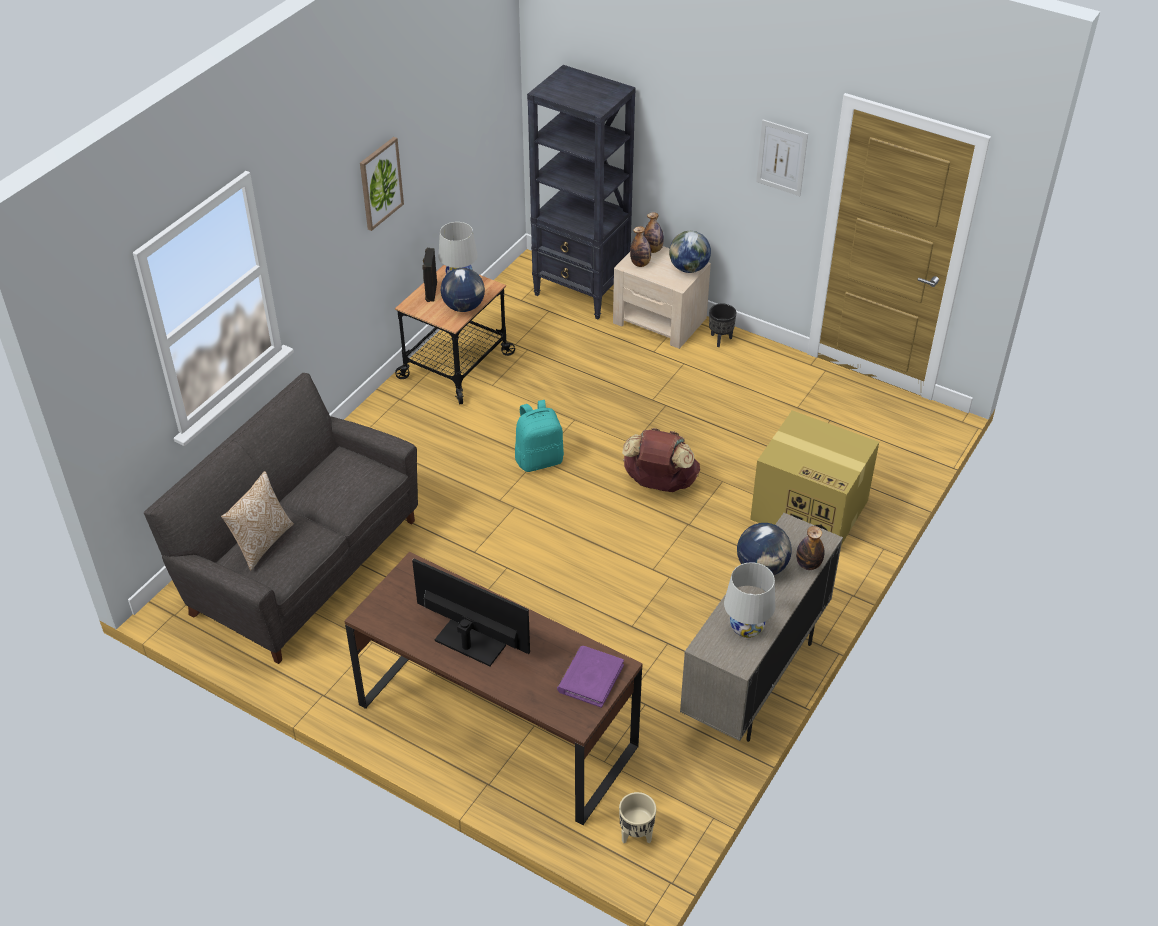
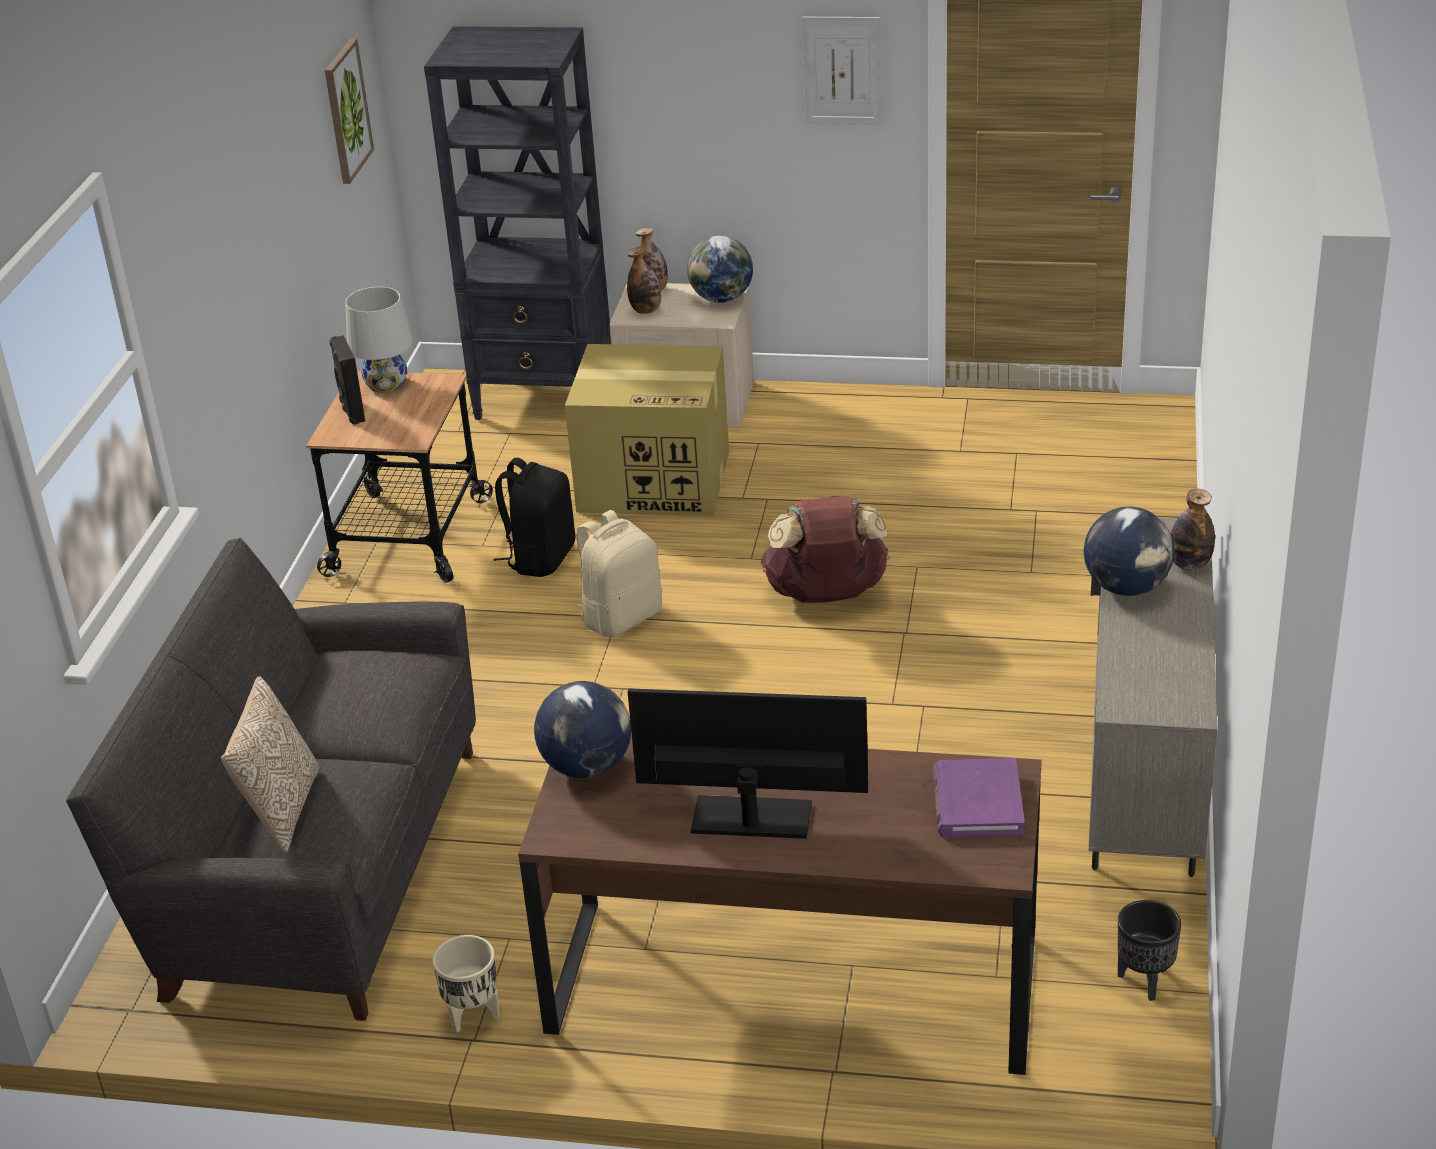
camera: 20 degrees left, 10 degrees down
(380, 183) = (254, 224): picture -> picture (346, 111)
(464, 307) = (419, 416): globe -> globe (587, 766)
(518, 404) = (540, 558): none -> black backpack
(539, 460) = (621, 617): turquoise backpack -> beige backpack
(635, 835) = (1115, 1059): beige planter -> beige planter (472, 1016)
(720, 340) = (792, 402): black planter -> black planter (1144, 982)
(746, 628) = (1163, 665): white table lamp -> none
(811, 510) = (1069, 564): cardboard box -> cardboard box (656, 480)

